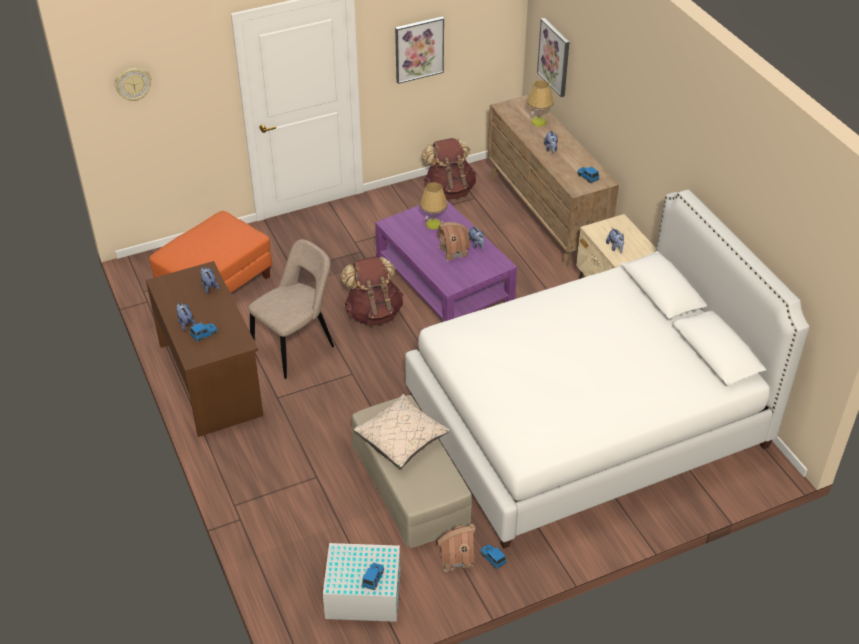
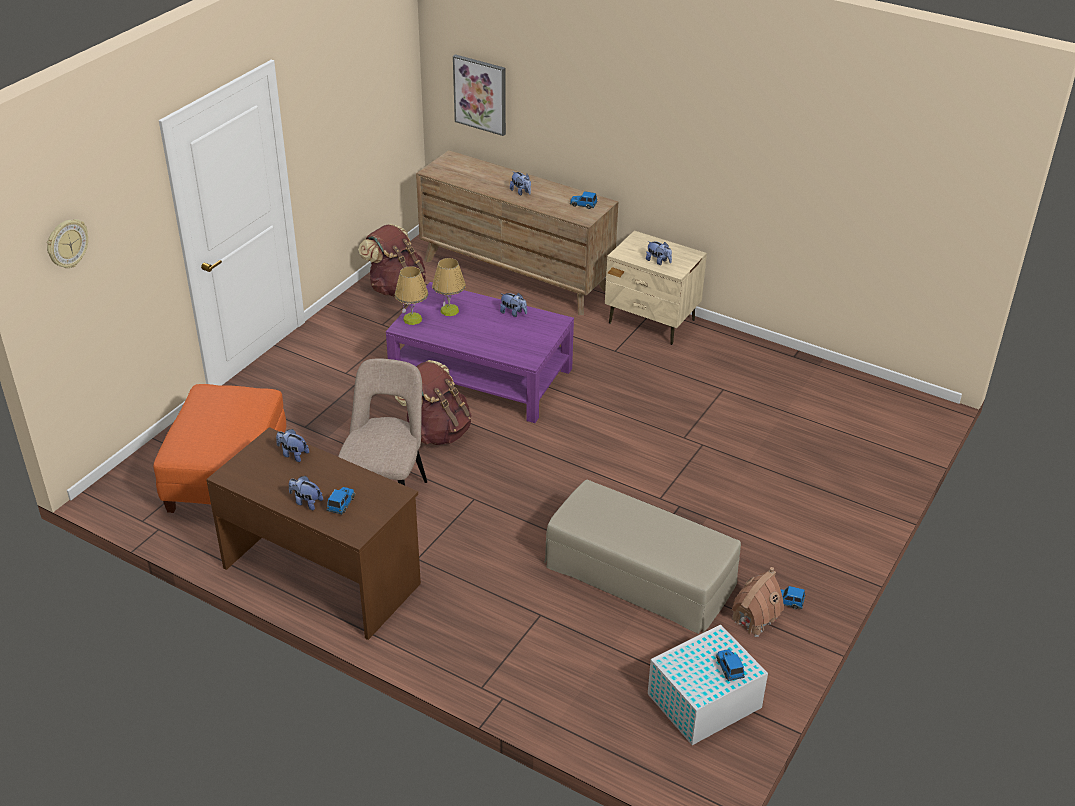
camera: 35 degrees left, 5 degrees down
(402, 439) = (624, 523): beige pillow -> none
(419, 49) = (337, 125): picture -> none
(453, 251) = (497, 327): toy house -> none
(538, 122) = (483, 173): table lamp -> table lamp (412, 319)
(586, 420) = (740, 440): white bed -> none

